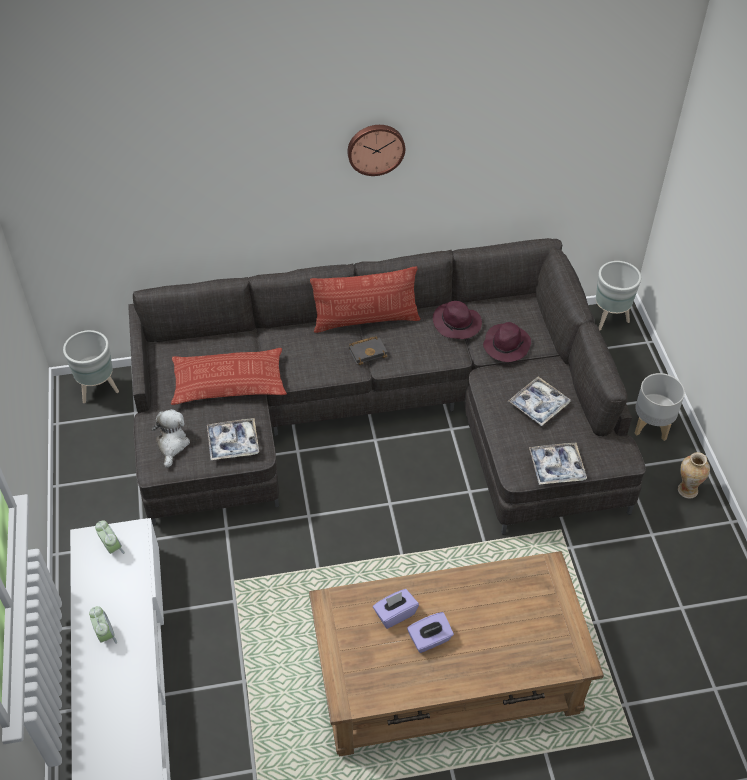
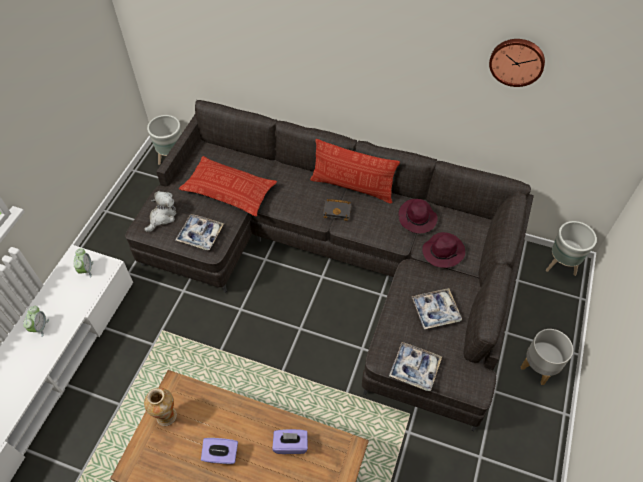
camera: 30 degrees right, 5 degrees up
(375, 148) = (390, 53): wall clock -> wall clock (517, 61)
(395, 614) = (211, 421): purple tissue box -> purple tissue box (290, 445)
(687, 490) = (533, 435): vase -> vase (166, 415)

